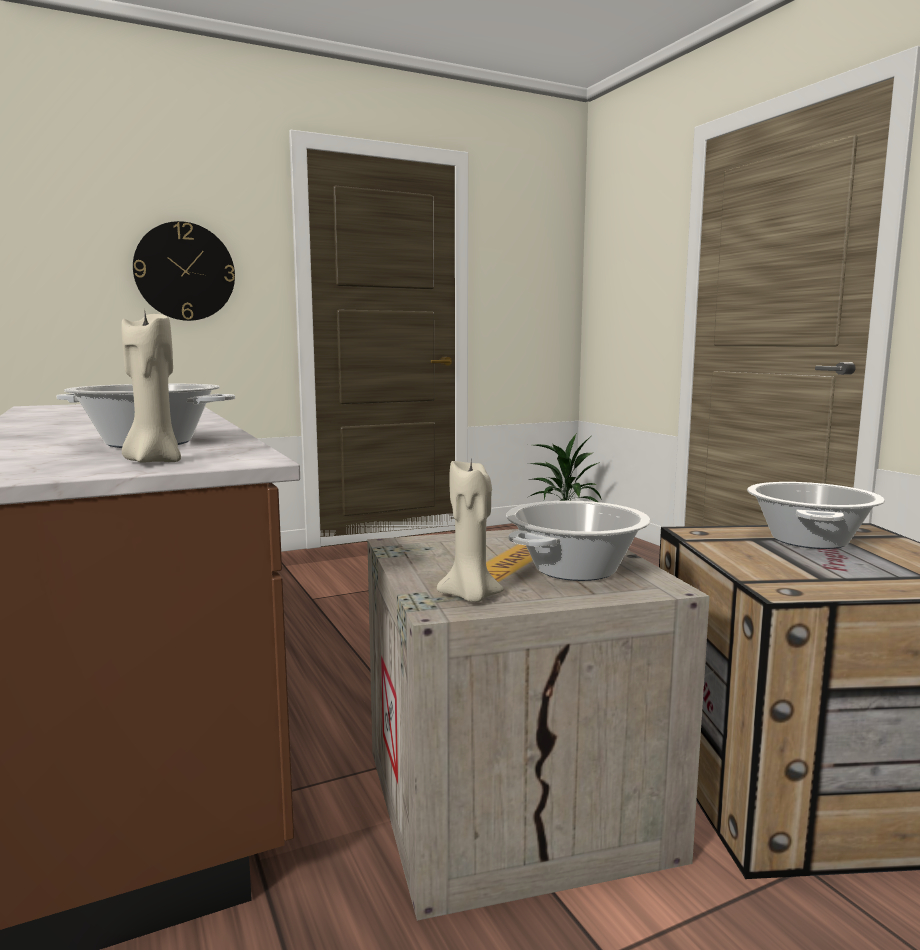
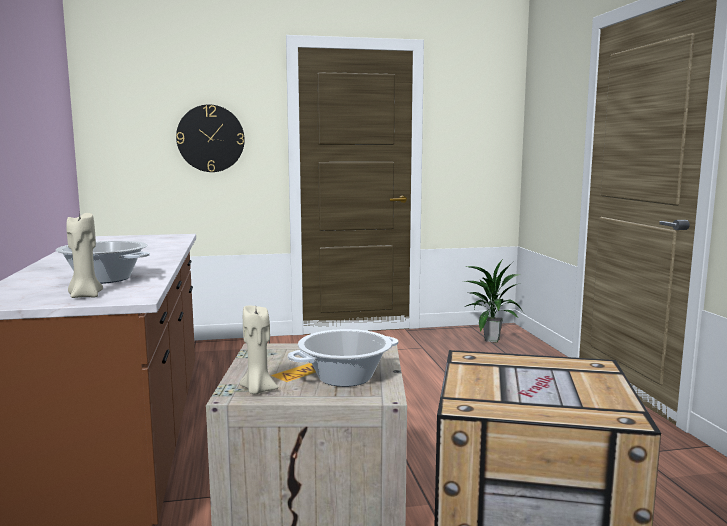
camera: 15 degrees right, 0 degrees up
(810, 540) = (541, 370): cooking pot -> none

